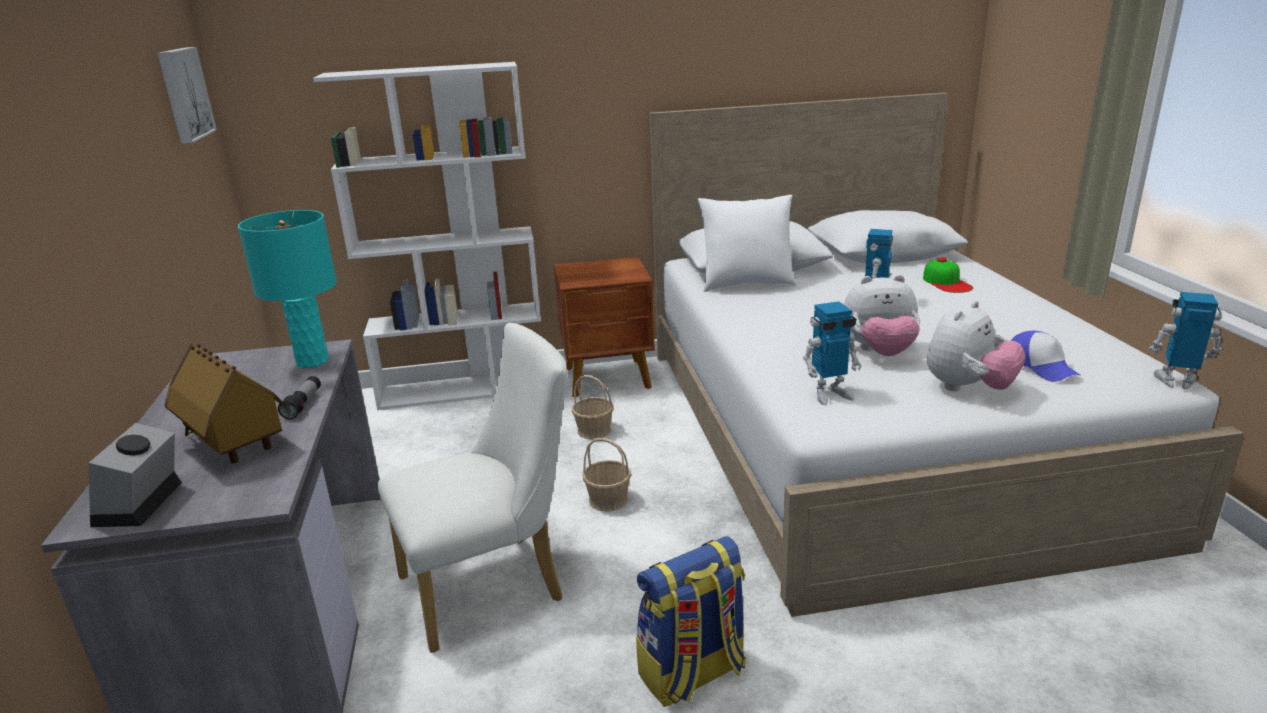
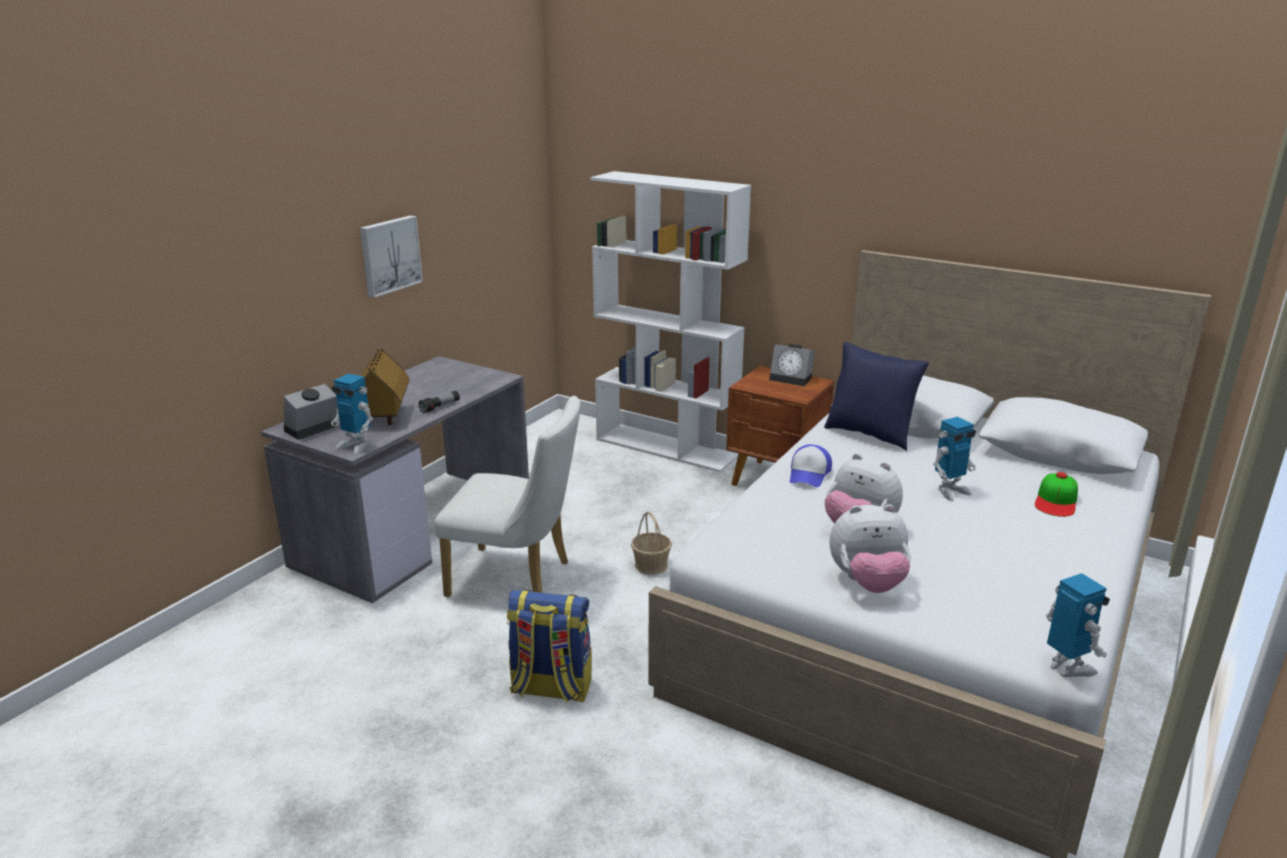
camera: 40 degrees right, 0 degrees up
(183, 94) = (507, 176): picture -> picture (389, 255)
(312, 361) = (482, 382): turquoise table lamp -> none
(594, 431) = (709, 515): basket -> none
(602, 265) = (792, 378): none -> alarm clock
(746, 284) = (870, 434): white pillow -> blue pillow
(830, 394) = (757, 538): toy robot -> toy robot (355, 446)
(1040, 366) = (969, 598): cap -> cap (809, 474)

